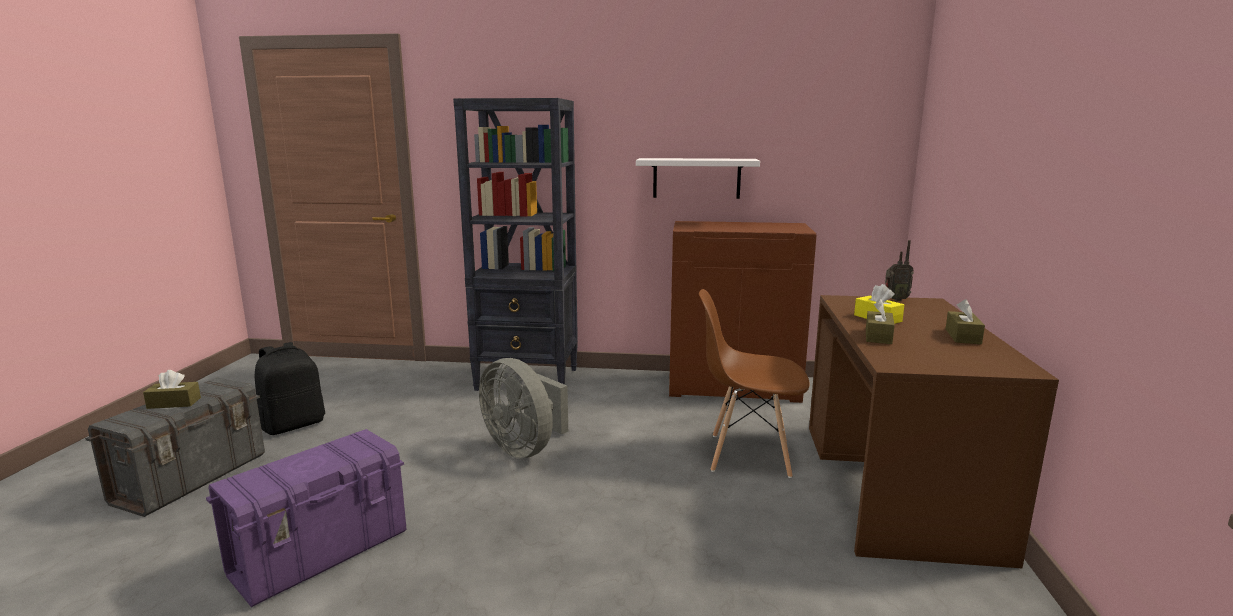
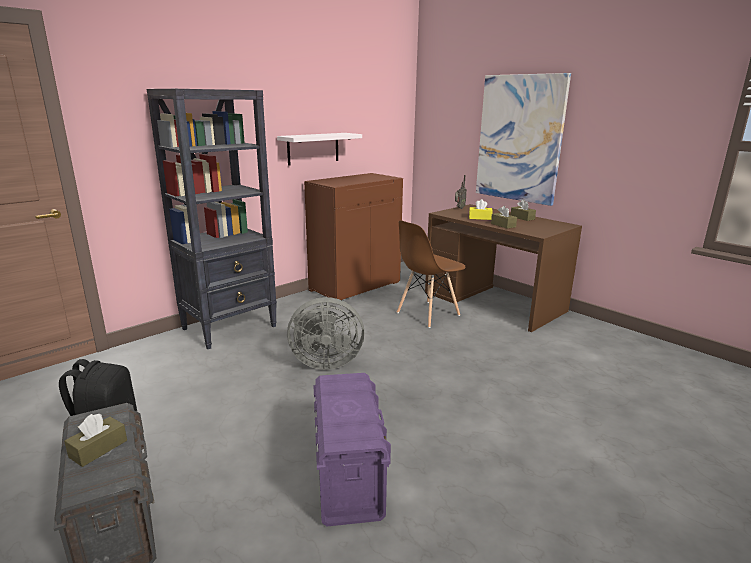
camera: 50 degrees left, 5 degrees up
(1008, 178) = (519, 139): none -> picture

